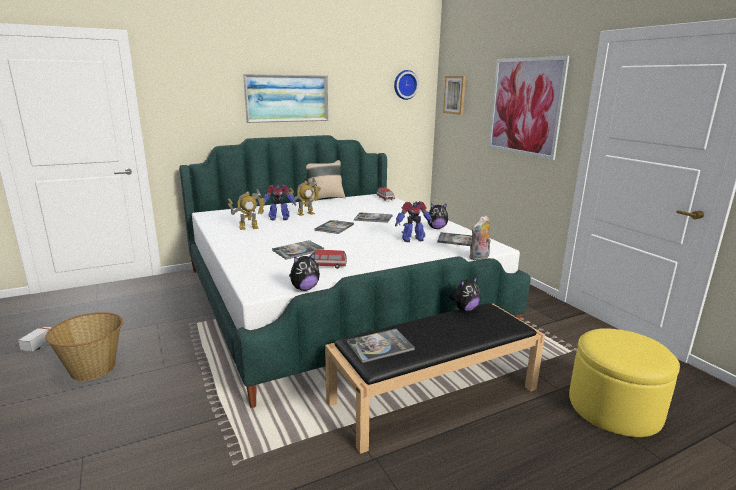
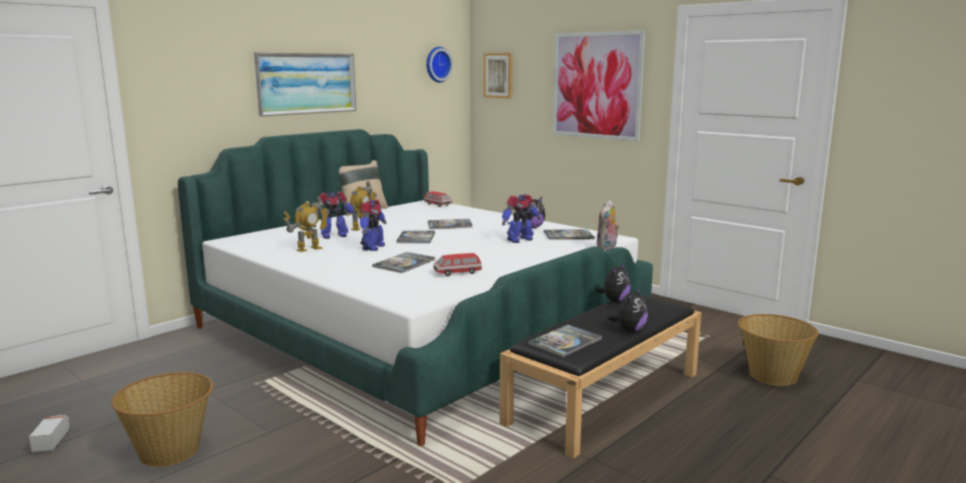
camera: 20 degrees left, 5 degrees down
(293, 232) = (372, 247): none -> toy robot
(304, 288) = (461, 295): plush toy -> plush toy (629, 330)
(614, 407) = (771, 375): yellow ottoman -> basket

